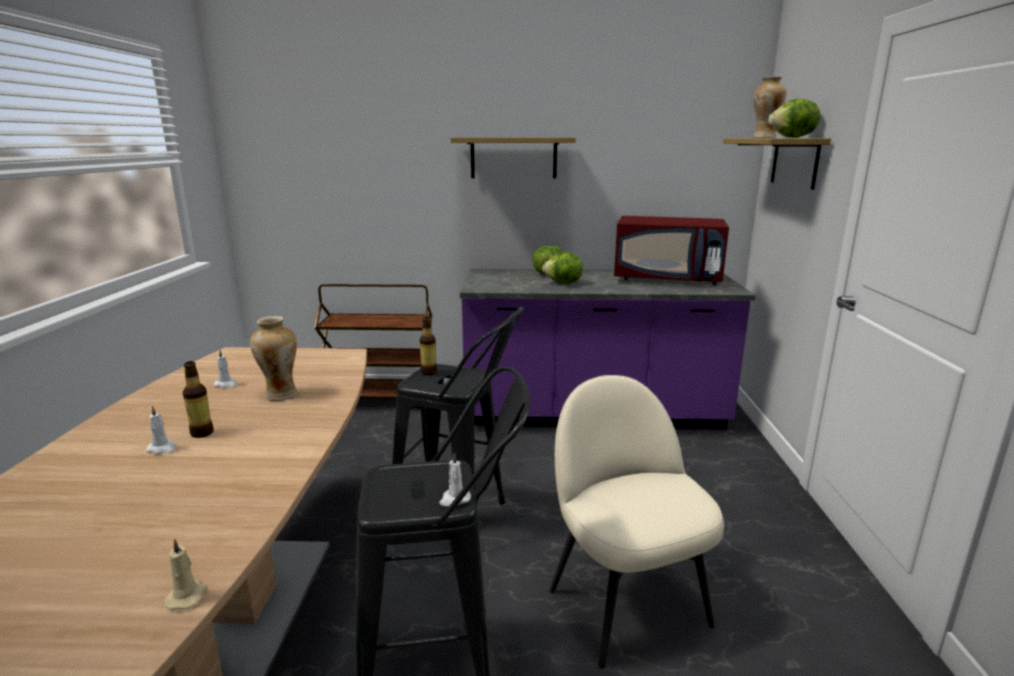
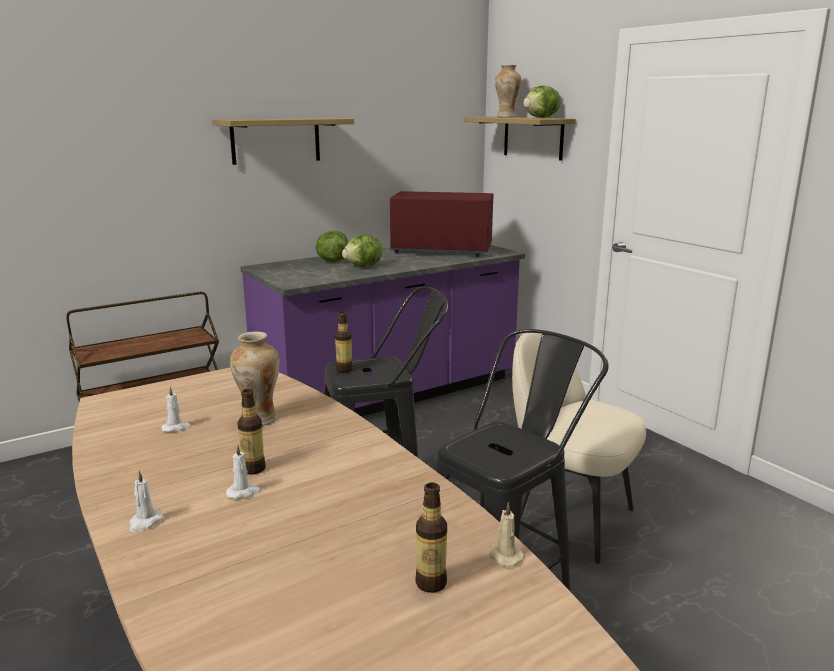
camera: 35 degrees left, 0 degrees up
(99, 589) = (431, 583): none -> bottle
(454, 499) = (539, 445): white candle -> white candle (145, 522)
(667, 279) = (441, 250): red microwave -> red microwave turned 150 degrees counterclockwise

